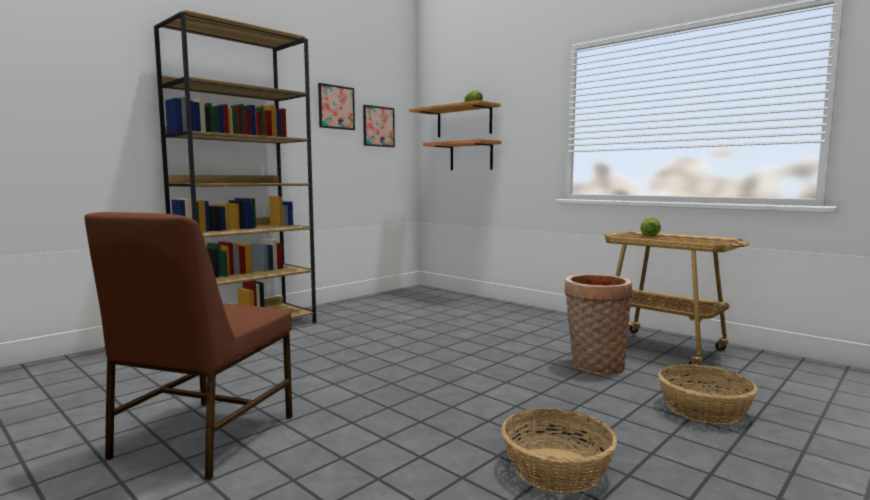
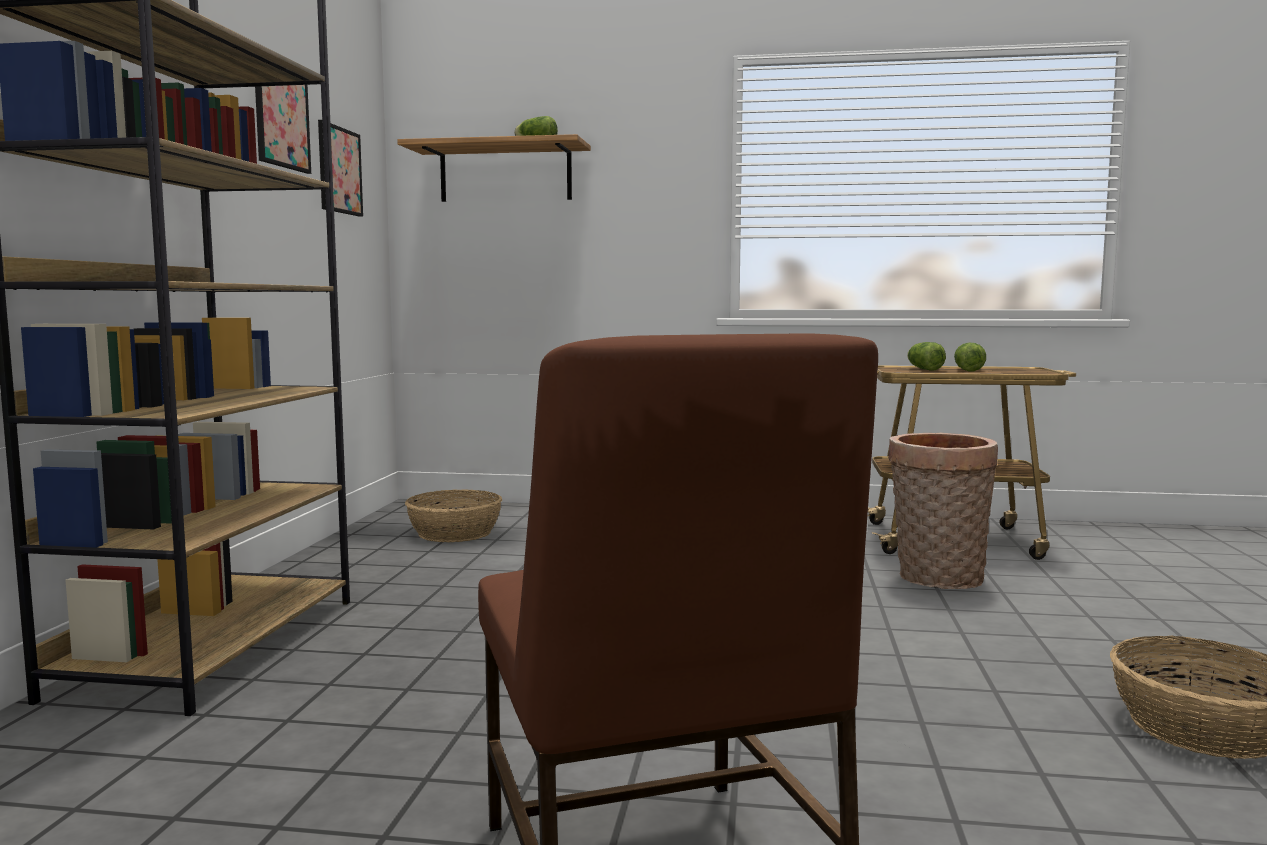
camera: 35 degrees left, 0 degrees up
(471, 156) = (524, 241): shelf -> none
(676, 237) = (967, 370): none -> lettuce
(704, 410) = (1150, 605): basket -> basket (455, 533)

